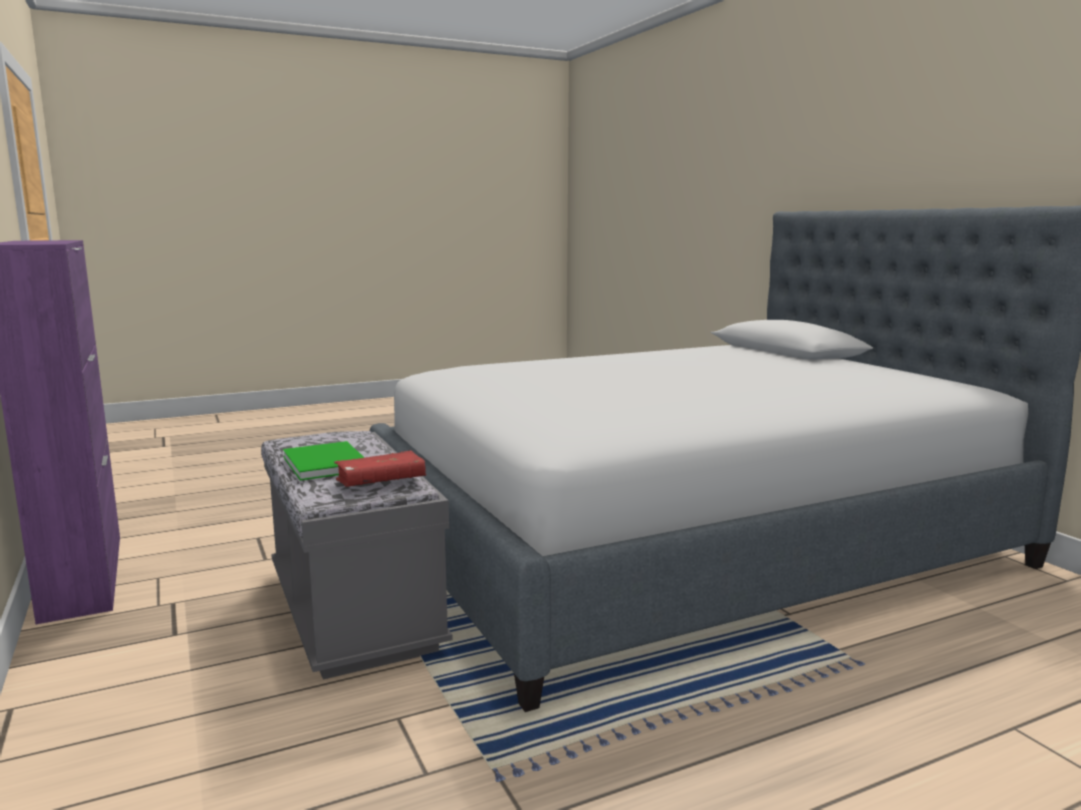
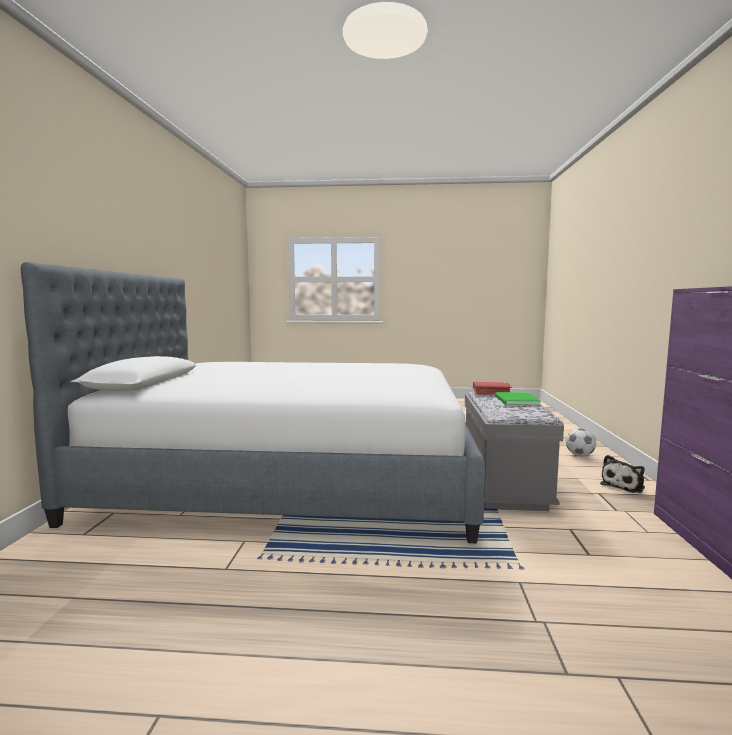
camera: 150 degrees left, 5 degrees down
(98, 670) = (624, 485): none -> plush toy
(111, 791) = (580, 455): none -> football

